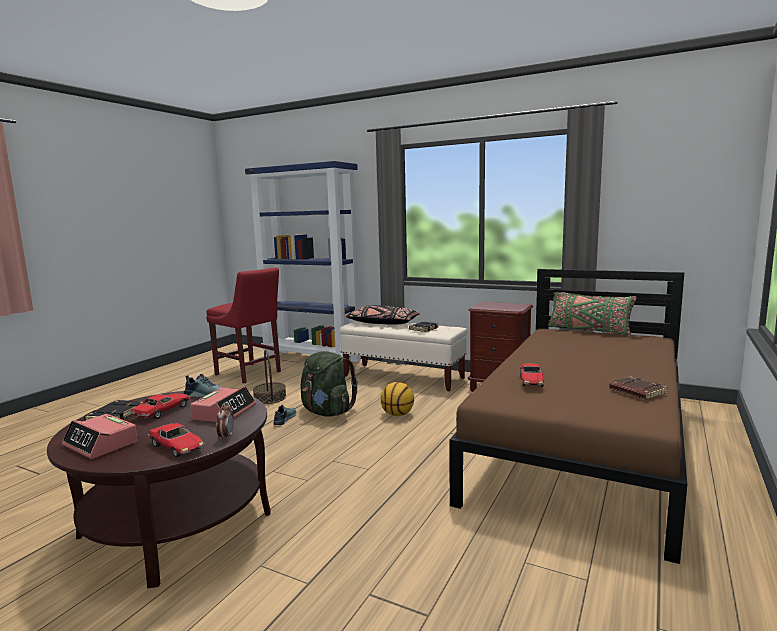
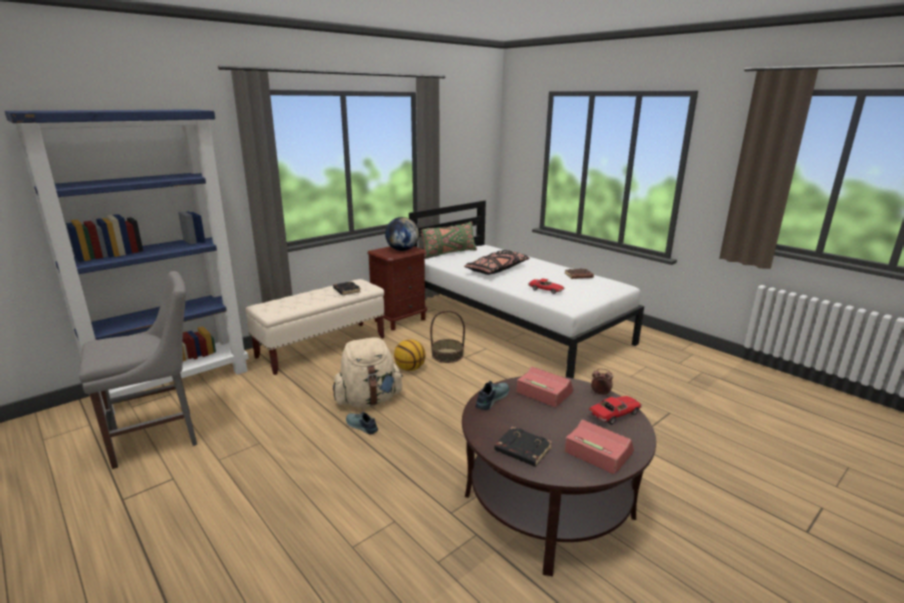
camera: 70 degrees left, 10 degrees up
(101, 444) = (598, 452): alarm clock -> alarm clock turned 105 degrees counterclockwise
(163, 411) = (524, 422): toy car -> none
(249, 374) = (160, 436): red chair -> grey chair
(270, 398) = (283, 429): basket -> basket (447, 355)
(327, 412) = (369, 400): green backpack -> beige backpack
(382, 323) = (291, 300): black pillow -> black pillow (497, 270)
(503, 307) = (402, 250): none -> globe
(583, 445) = (516, 325): brown bed -> white bed

